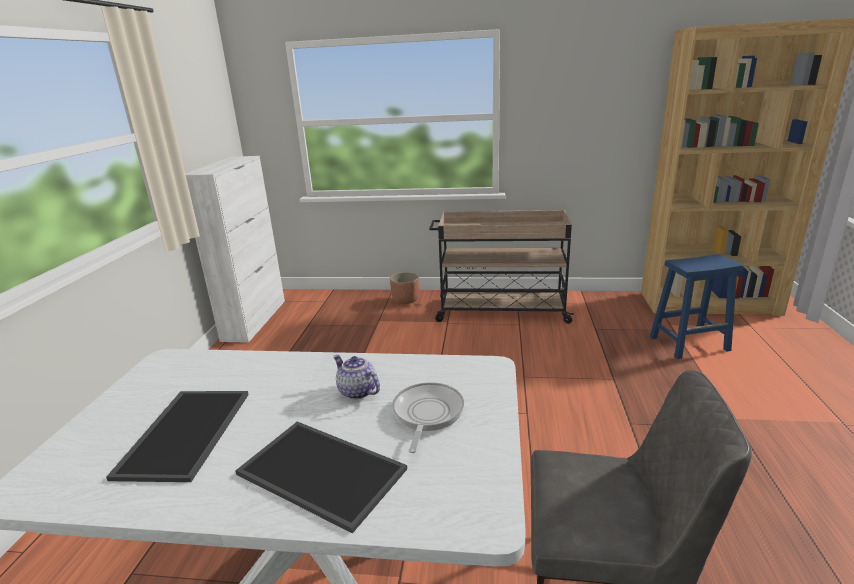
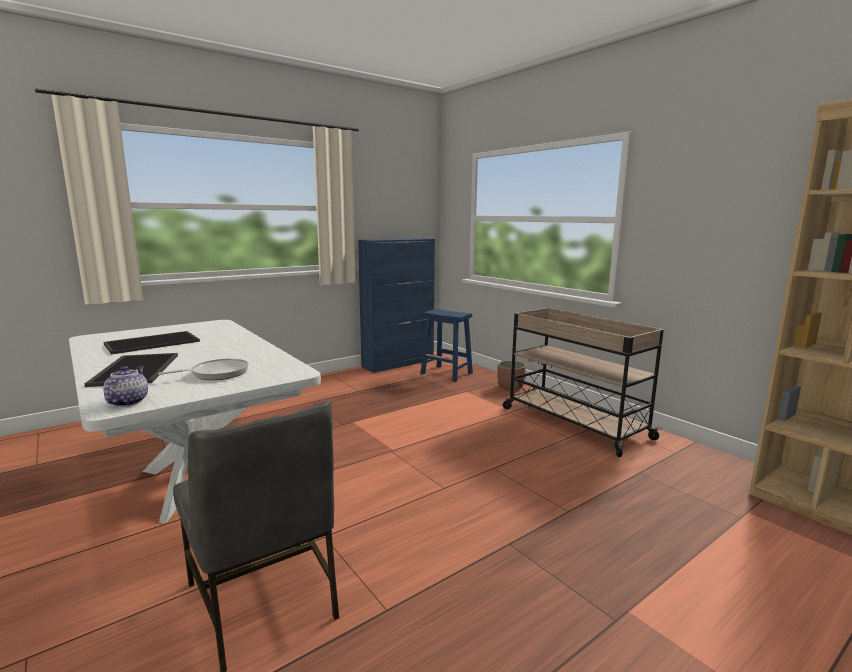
camera: 45 degrees right, 10 degrees down
(255, 319) = (398, 363): white cabinet -> blue cabinet
(356, 392) = (226, 356): teapot -> teapot (127, 402)
(690, 343) = (734, 536): blue stool -> blue stool (447, 373)

